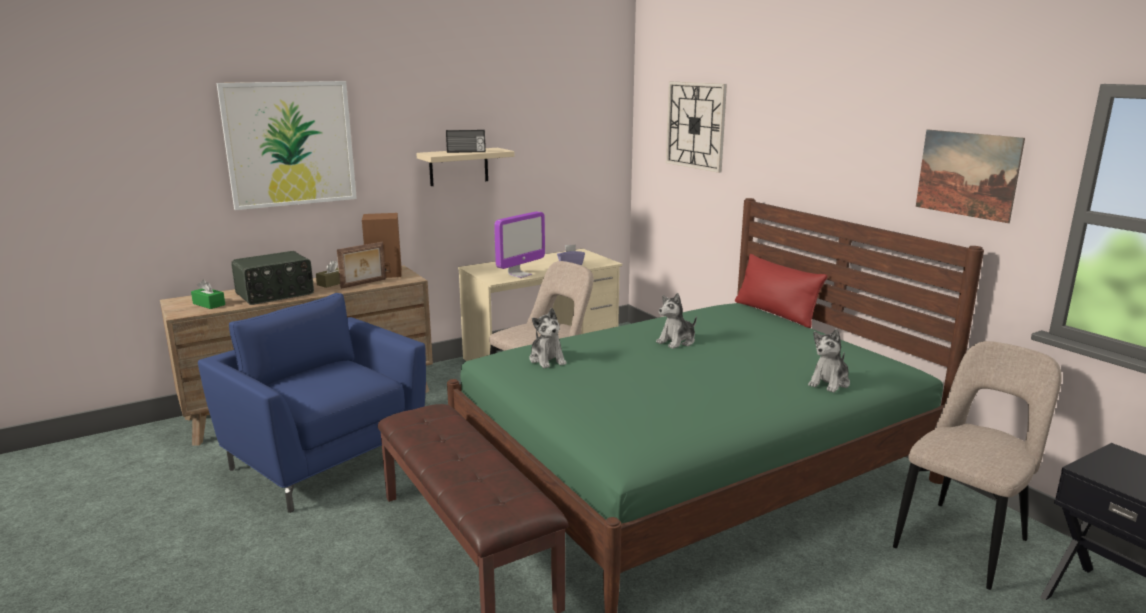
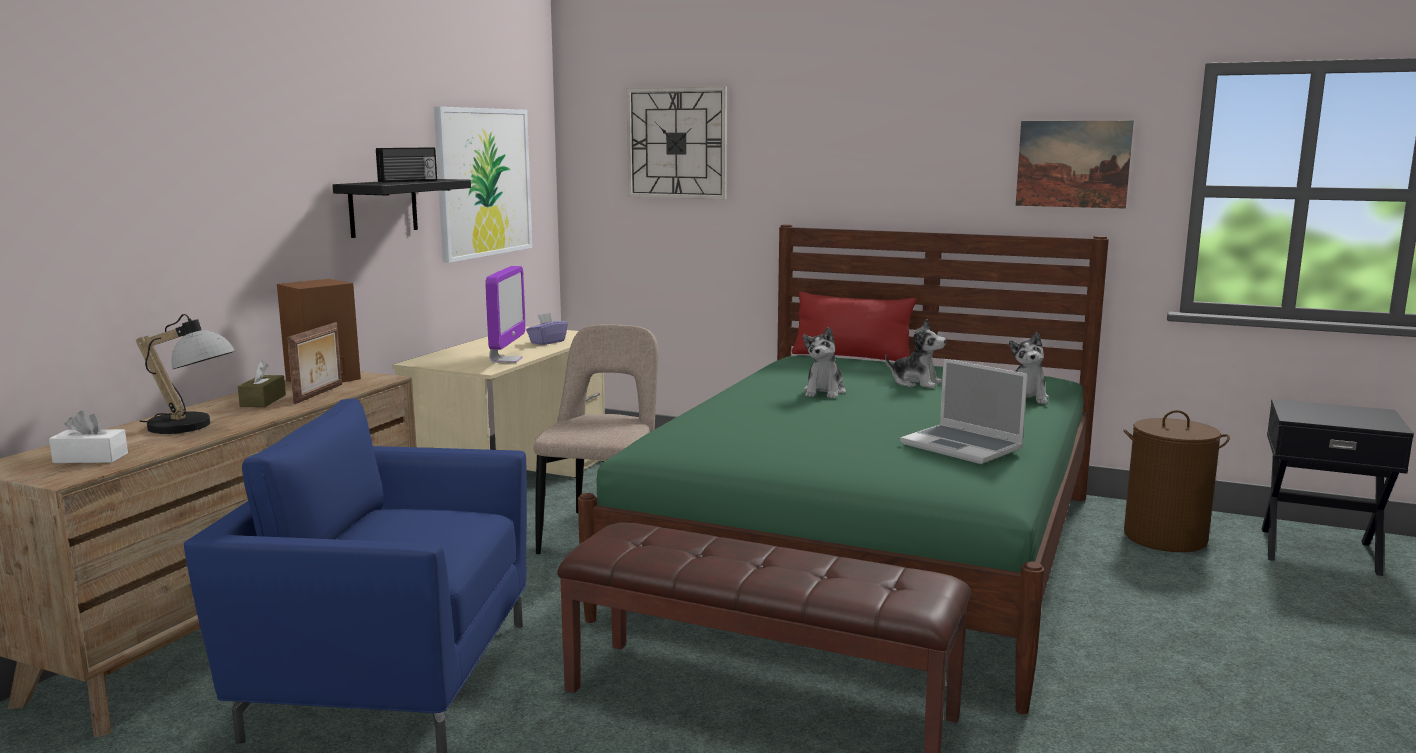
camera: 35 degrees left, 5 degrees down
(209, 304) = (91, 458): green tissue box -> white tissue box
(275, 294) = (192, 427): radio -> table lamp
(290, 144) = (162, 164): picture -> picture (483, 182)
(458, 166) = (383, 207): beige shelf -> black shelf
(547, 360) = (726, 433): plush toy -> plush toy (916, 383)
(675, 413) = (963, 446): none -> laptop
(964, 541) = (1165, 537): beige chair -> brown laundry basket

